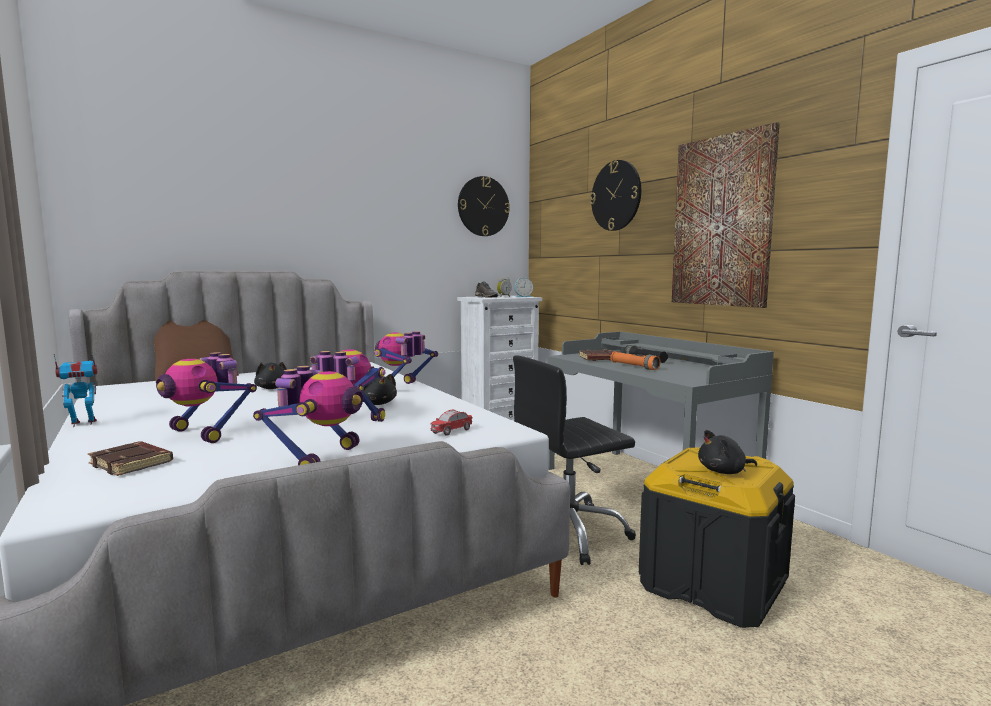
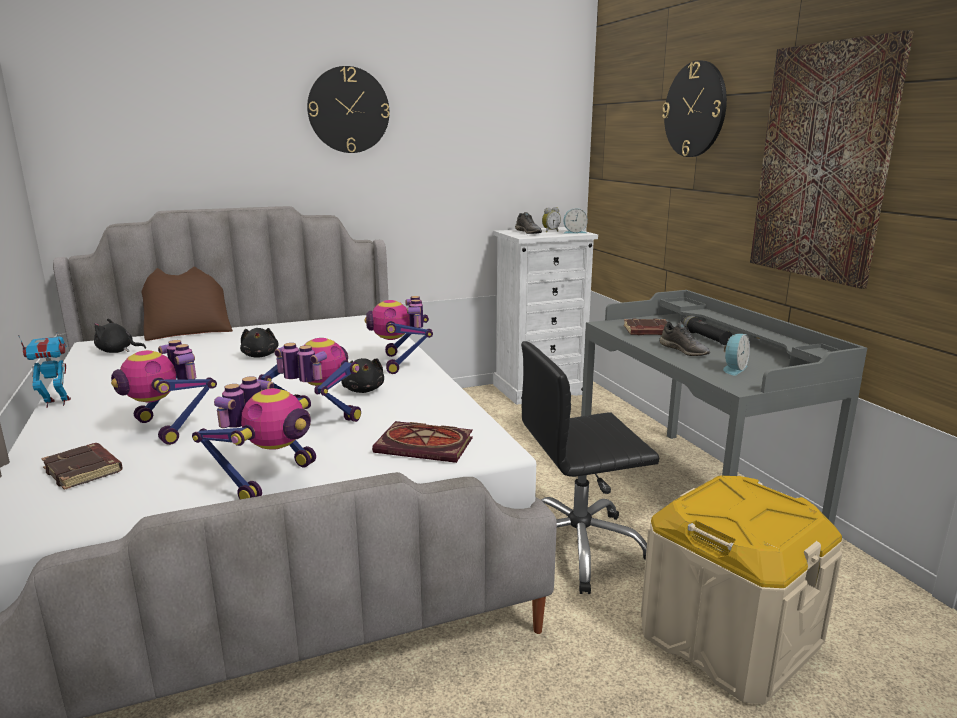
camera: 10 degrees right, 10 degrees up
(402, 388) = (401, 363): toy robot -> toy robot turned 45 degrees counterclockwise
(452, 432) = (427, 445): toy car -> book
(483, 206) = (530, 114): wall clock -> wall clock (348, 110)
(634, 367) = (684, 350): orange flashlight -> grey shoe
(677, 374) = (733, 369): none -> alarm clock
(712, 584) = (729, 638): black storage box -> beige storage box
(724, 472) = (747, 521): black plush toy -> black plush toy (117, 351)

